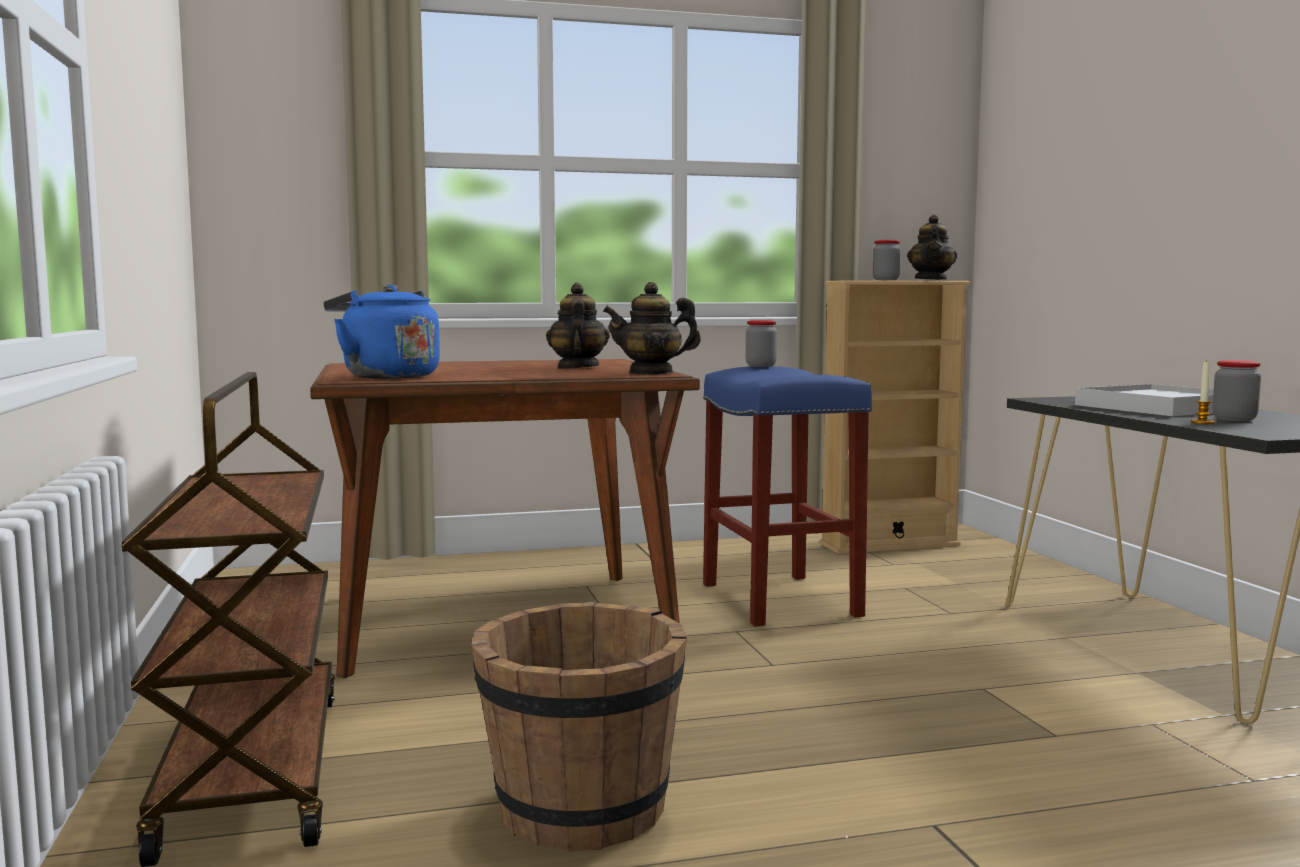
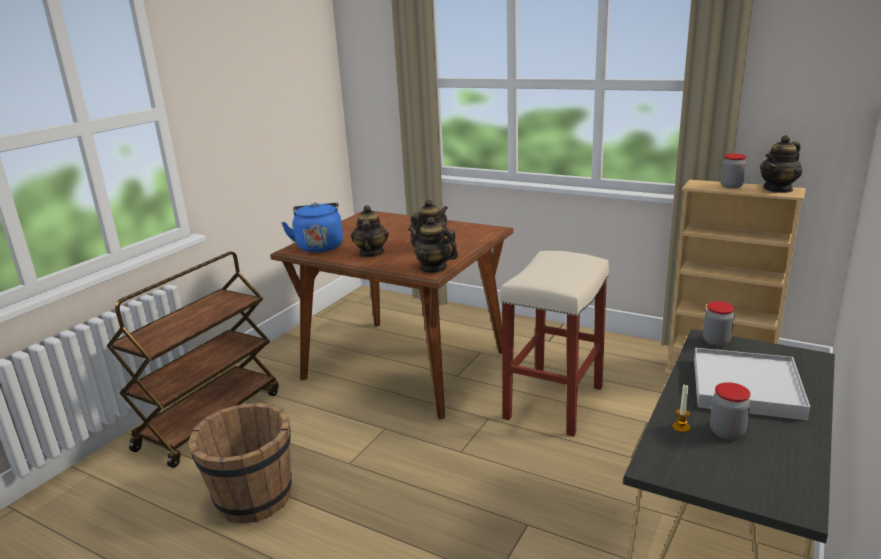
camera: 45 degrees right, 15 degrees up
(506, 374) = (371, 253): none -> teapot
(761, 366) = (567, 253): jar -> jar (716, 341)
(781, 600) = (554, 403): blue stool -> beige stool

